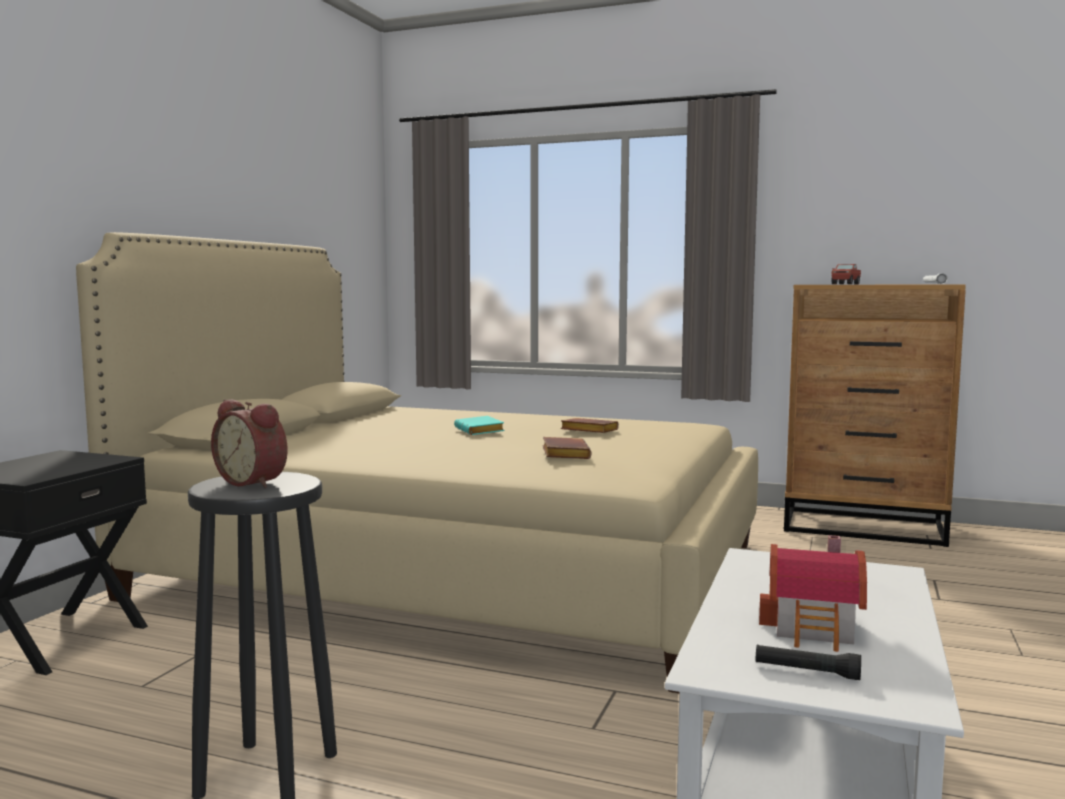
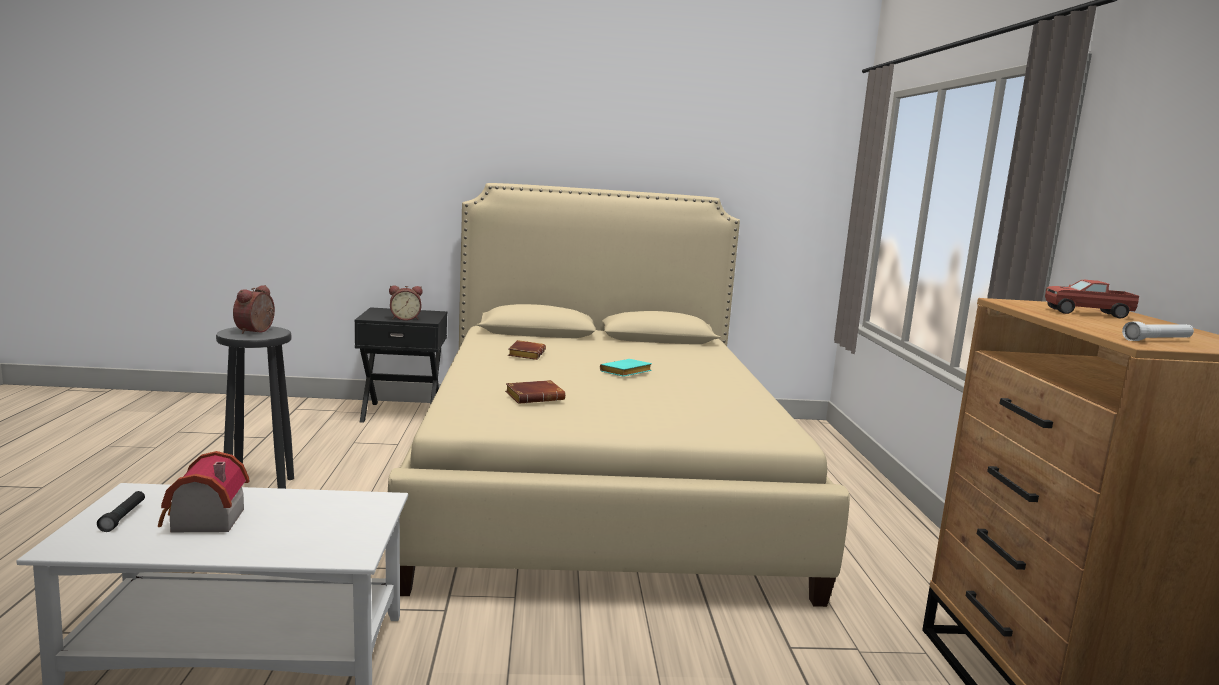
camera: 65 degrees right, 5 degrees up
(77, 466) = (405, 318): none -> alarm clock
(587, 431) = (677, 401): brown book -> brown book (525, 354)

